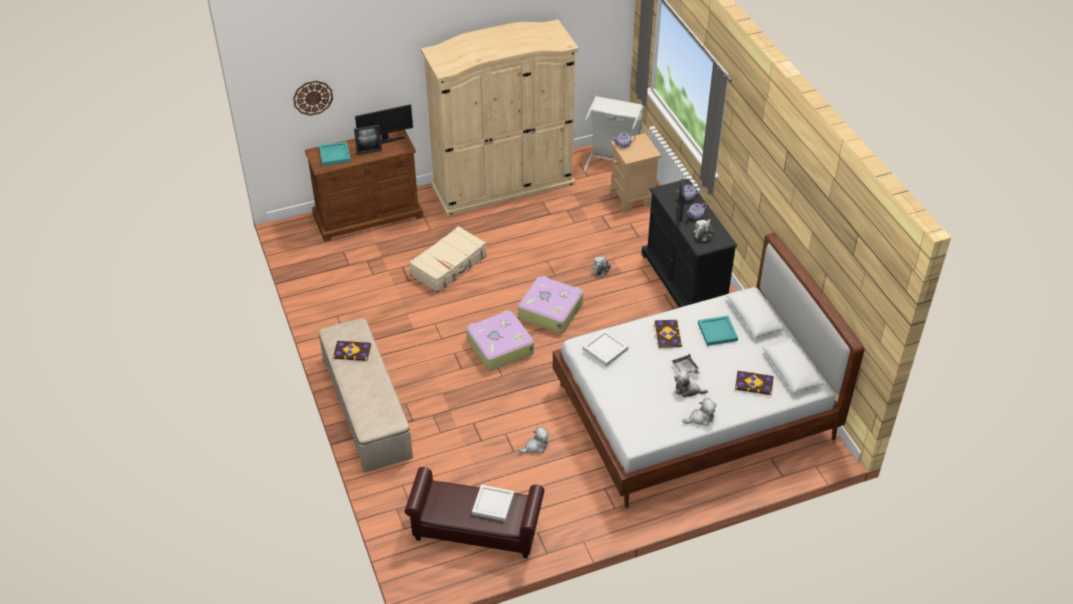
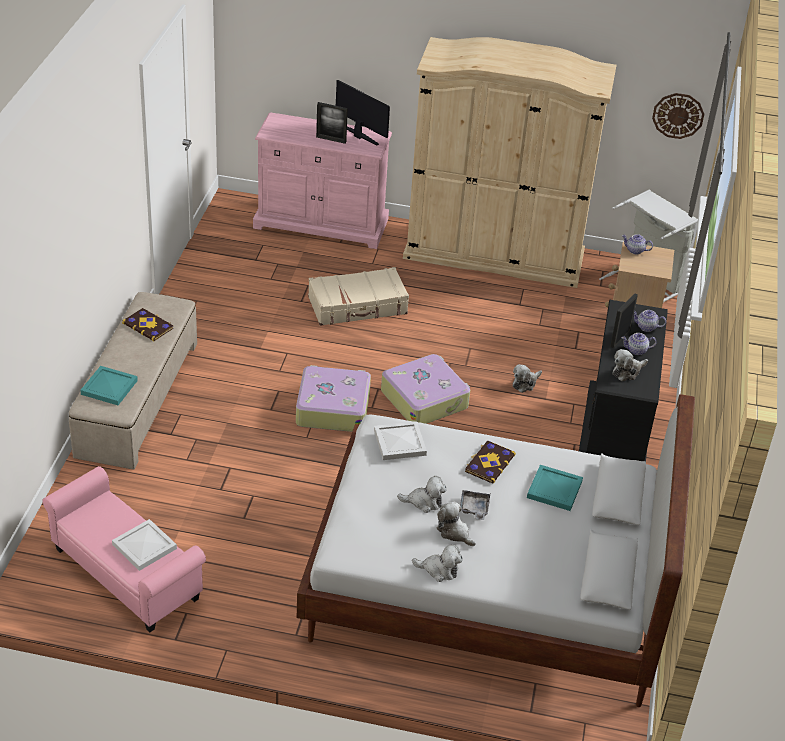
camera: 30 degrees right, 5 degrees down
(313, 97) = (292, 51): wall clock -> wall clock (678, 115)
(334, 154) = (293, 128): turquoise tray -> turquoise tray (109, 387)
(368, 215) = (322, 223): brown dresser -> pink dresser
(386, 140) = (359, 136): monitor -> monitor turned 150 degrees counterclockwise
(476, 529) = (127, 574): brown ottoman -> pink ottoman
(535, 446) = (272, 525): plush toy -> plush toy (424, 502)
(754, 383) = (543, 566): book -> none

